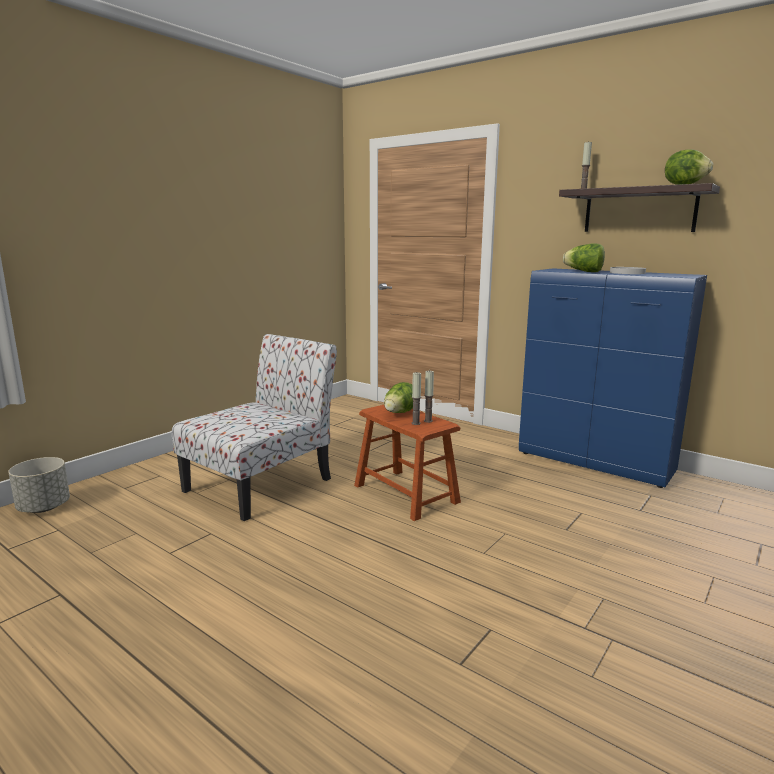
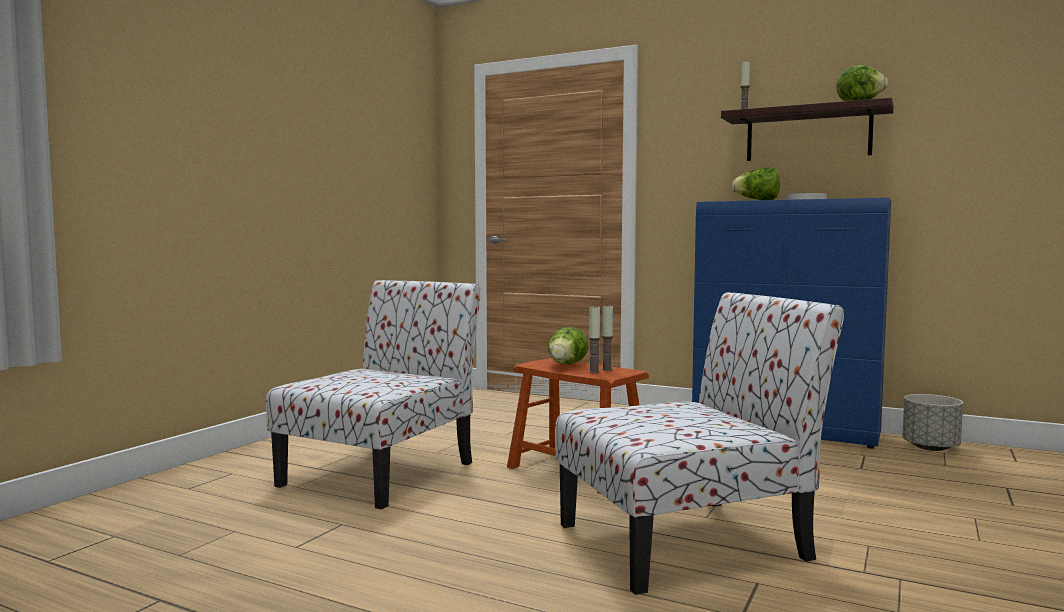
camera: 10 degrees left, 10 degrees down
(44, 507) = (77, 515): grey planter -> grey planter (930, 447)
(456, 578) = (688, 541): none -> chair

